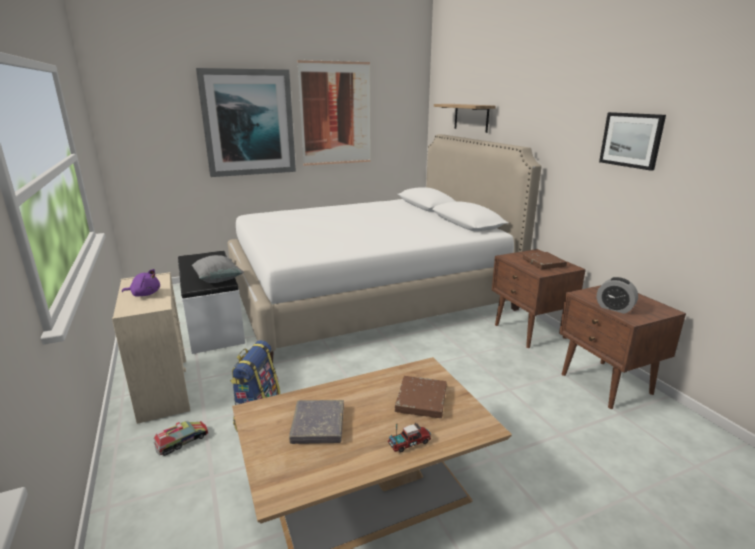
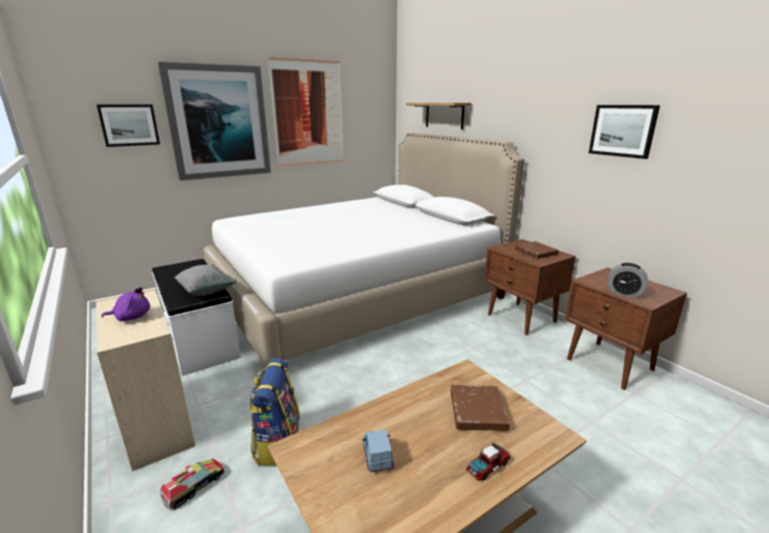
camera: 10 degrees left, 0 degrees up
(168, 125) = (129, 125): none -> picture
(318, 425) = (377, 457): grey book -> blue toy car

